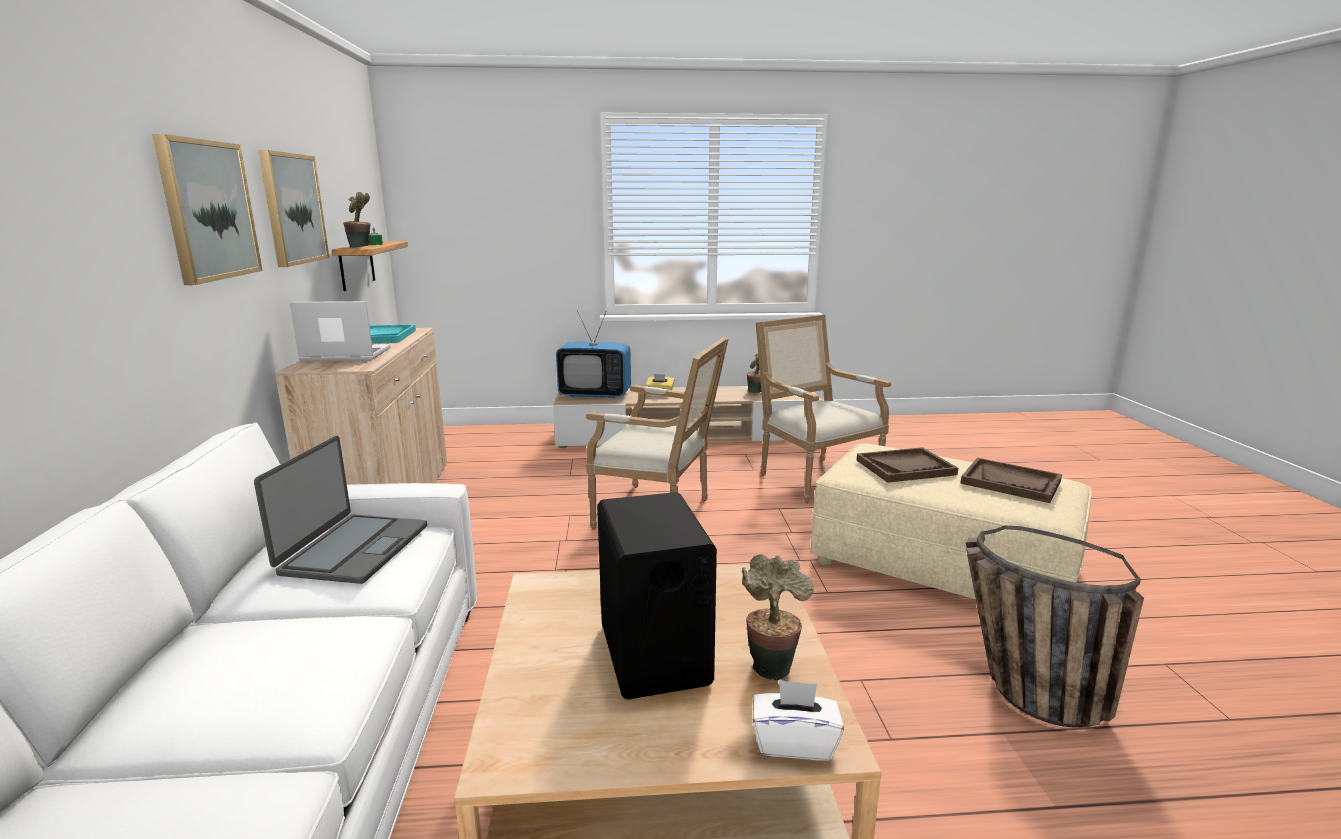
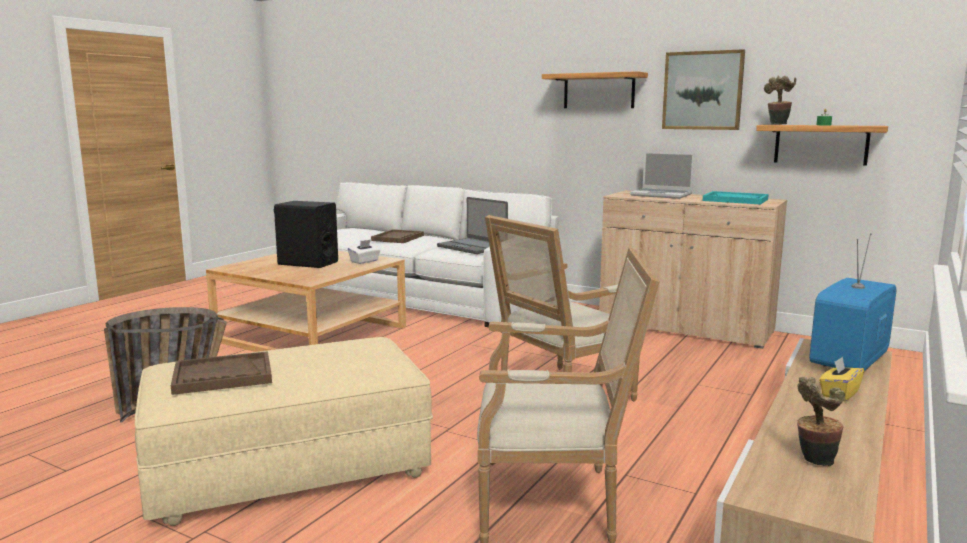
camera: 125 degrees right, 5 degrees down
(208, 210) = (599, 91): picture -> shelf
(344, 355) = (662, 195): laptop -> laptop turned 90 degrees clockwise
(771, 665) = (266, 270): potted plant -> none
(794, 742) = (236, 266): white tissue box -> white tissue box (364, 261)
(905, 467) = (332, 357): brown tray -> brown tray (398, 238)

